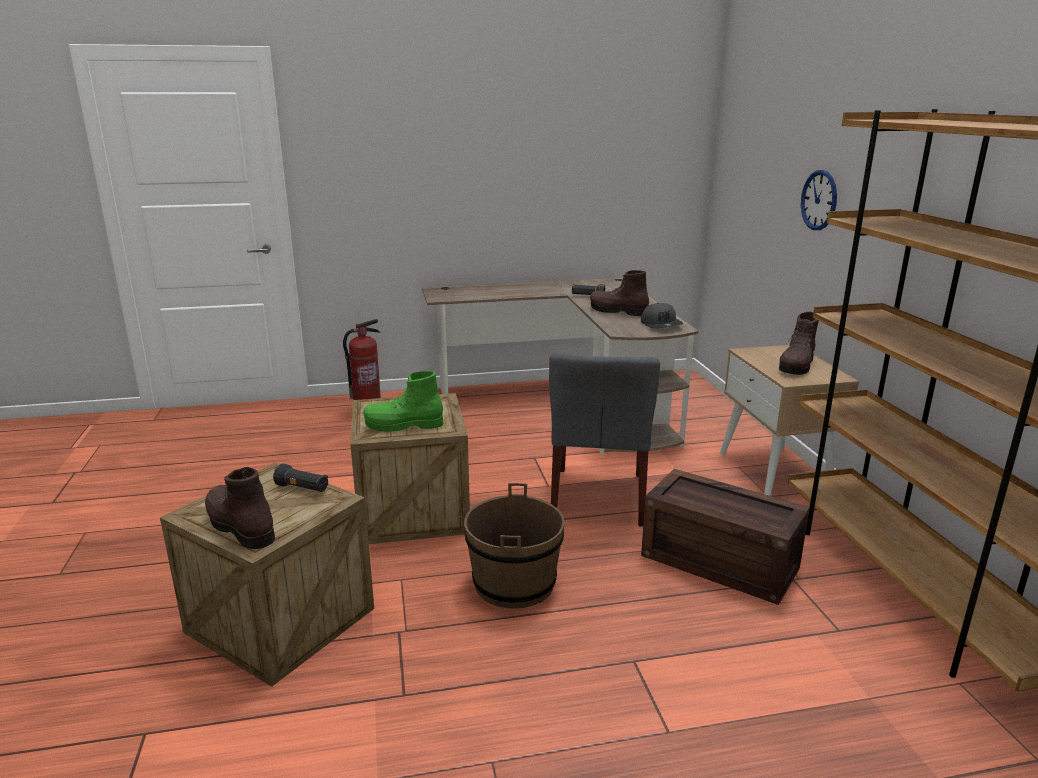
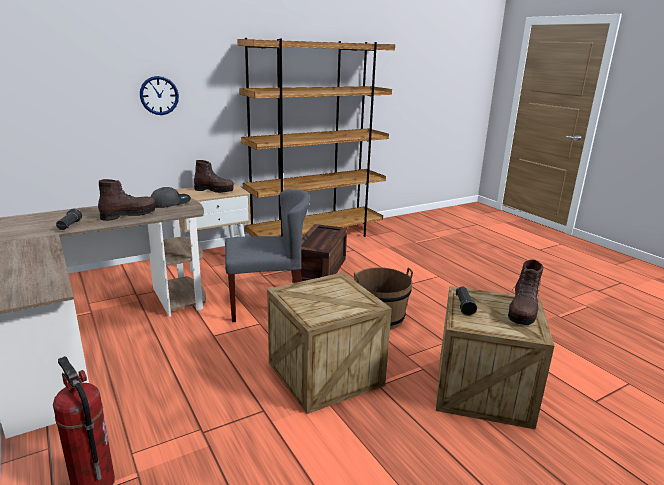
camera: 110 degrees left, 0 degrees up
(403, 425) = (345, 295): green boot -> none
(618, 311) = (129, 214): brown boot -> brown boot turned 135 degrees counterclockwise

